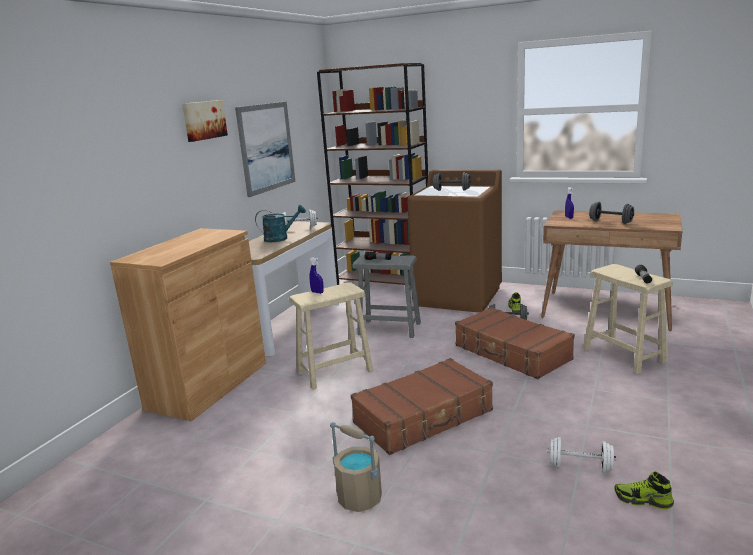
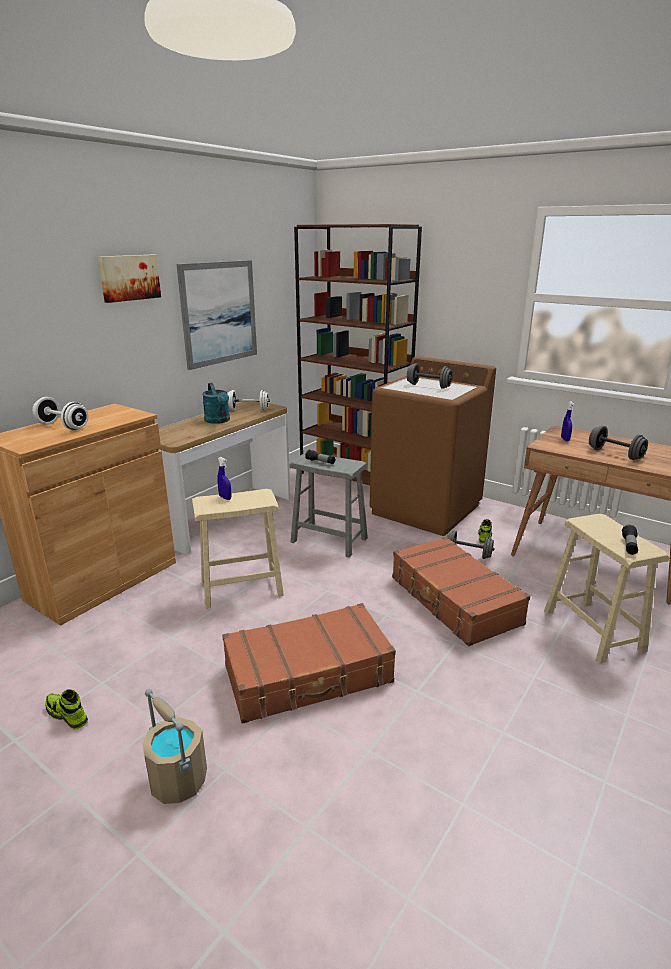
camera: 10 degrees right, 5 degrees up
(280, 238) = (218, 421): turquoise watering can -> turquoise watering can turned 75 degrees clockwise
(580, 467) = (466, 799): white dumbbell -> white dumbbell (62, 426)
(643, 500) = (529, 881): shoe -> shoe (67, 715)

